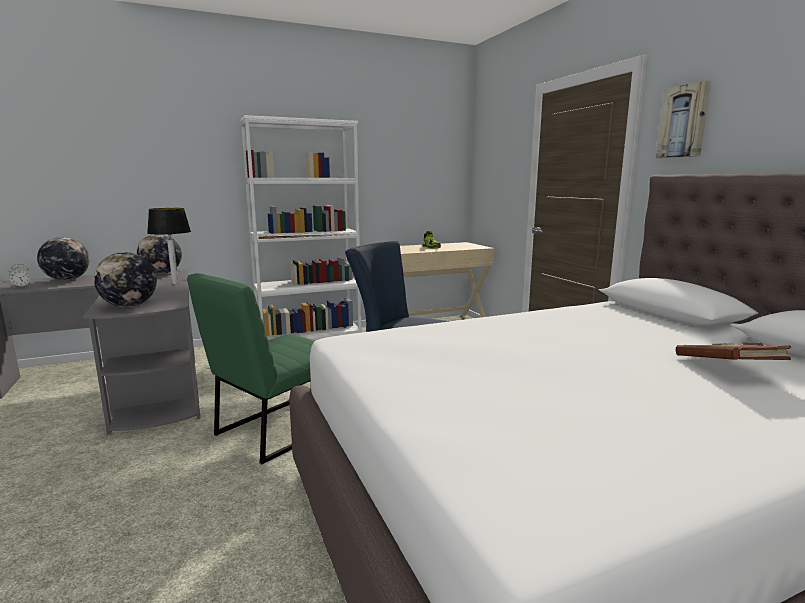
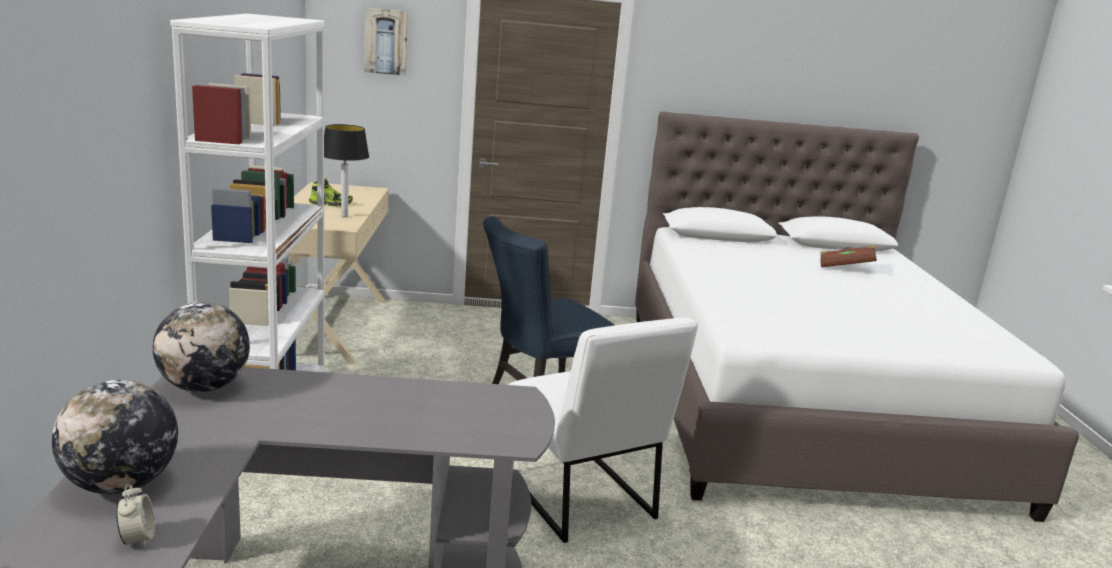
camera: 70 degrees left, 5 degrees up
(130, 306) = (498, 423): globe -> none
(175, 283) = (337, 382): table lamp -> table lamp (344, 216)
(275, 430) = (580, 498): green chair -> white chair
(684, 121) = (678, 65): picture -> picture (386, 41)

